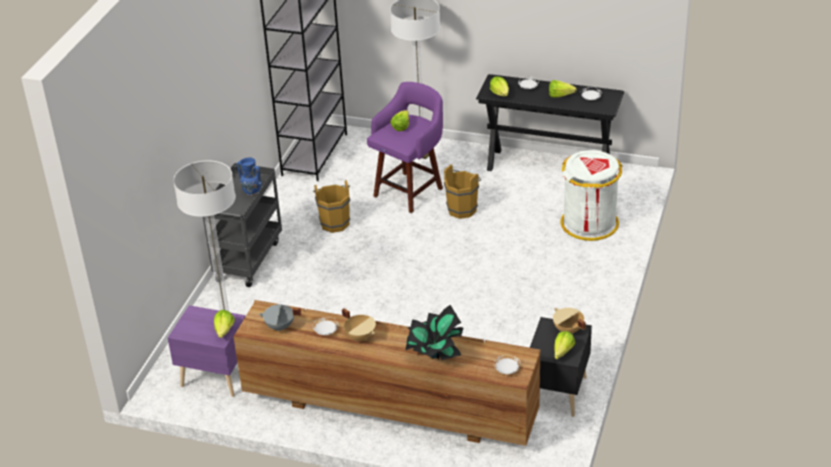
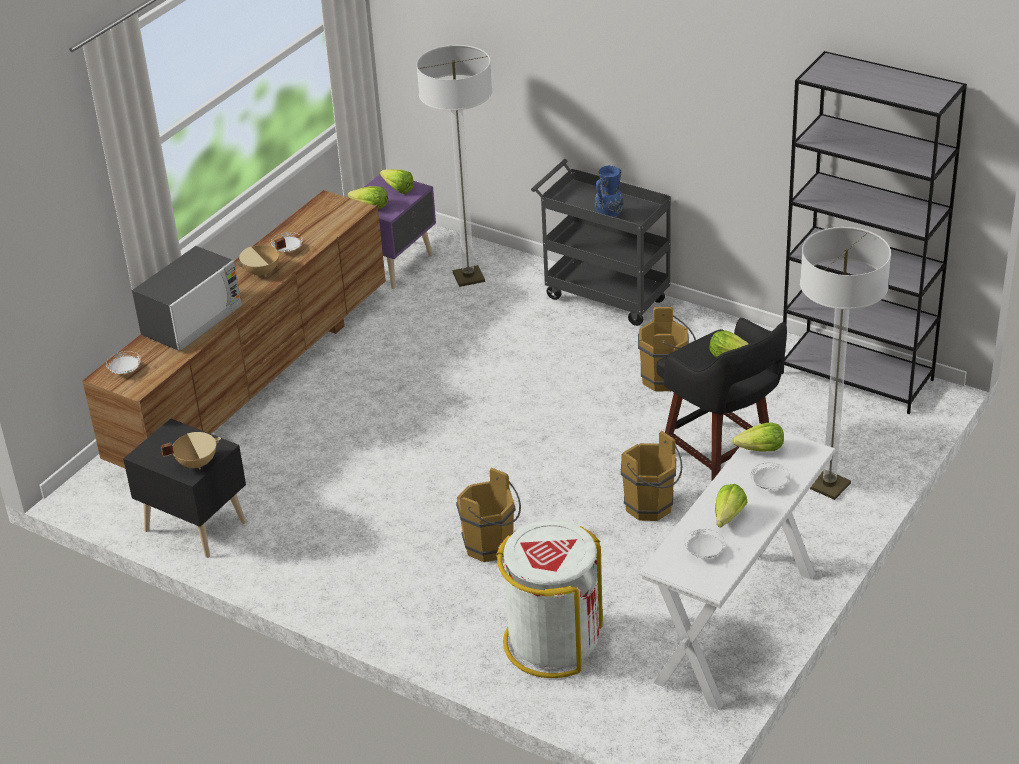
camera: 105 degrees right, 0 degrees up
(280, 327) = (318, 220): grey cooking pot -> none
(410, 191) = (720, 460): purple stool -> black stool
(434, 354) = (192, 321): potted plant -> microwave
(522, 260) = (492, 547): none -> brown bucket
(548, 167) = (736, 627): black console table -> white console table
(561, 354) = (155, 448): lettuce -> lettuce (396, 188)

